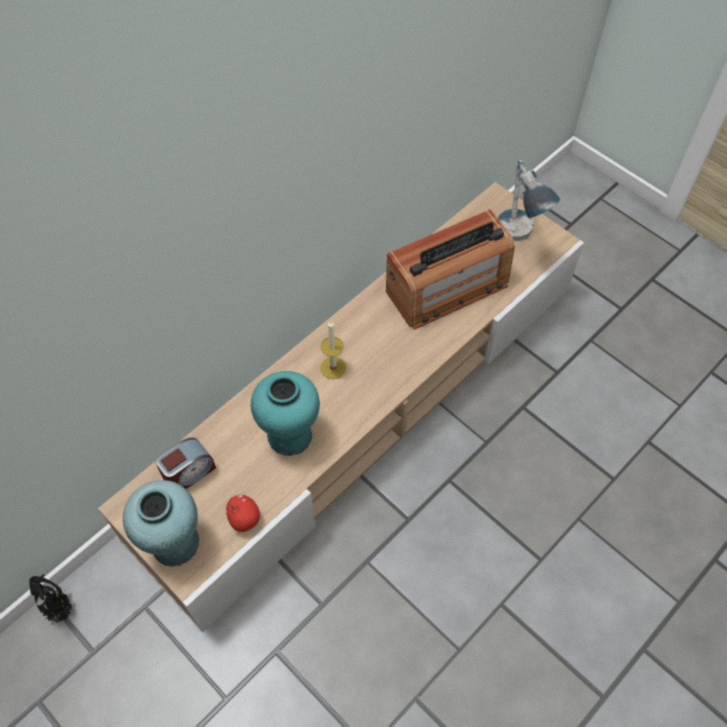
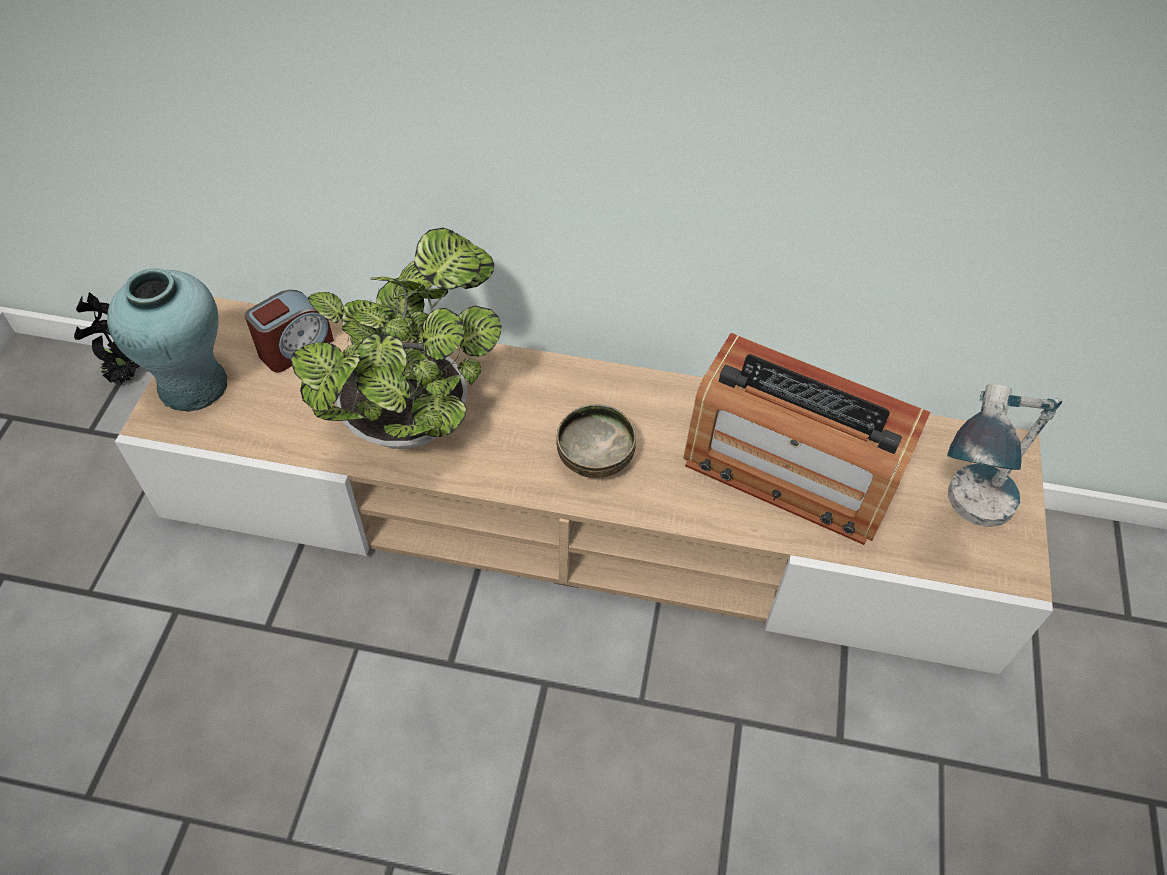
camera: 55 degrees right, 5 degrees down
(189, 473) = (295, 347): alarm clock -> alarm clock turned 60 degrees counterclockwise
(244, 519) = (263, 434): apple -> none
(289, 435) = (413, 416): turquoise vase -> potted plant
(333, 367) = (549, 408): candle -> none
(382, 365) = (596, 459): none -> bowl

